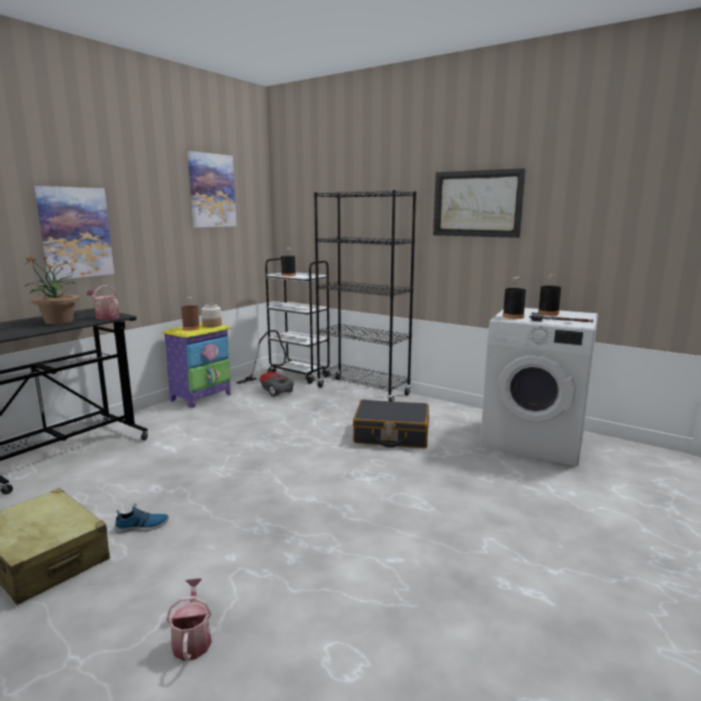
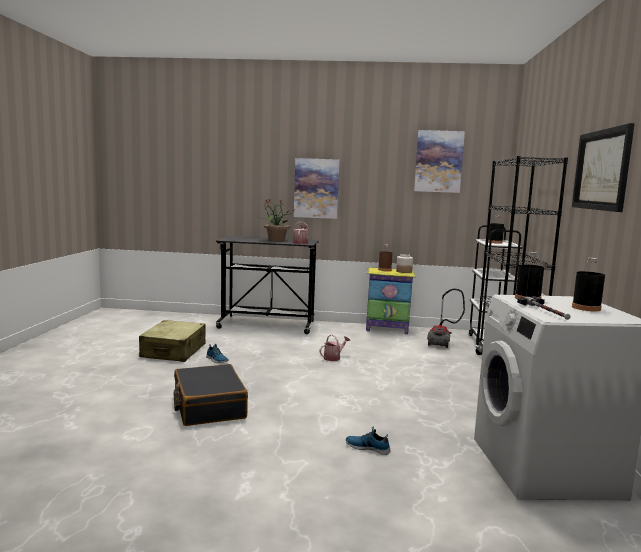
camera: 60 degrees right, 5 degrees down
(192, 639) = (136, 394): watering can -> watering can (334, 358)
(391, 435) = (432, 397): black suitcase -> black suitcase (208, 406)
(474, 496) = (367, 447): none -> shoe

